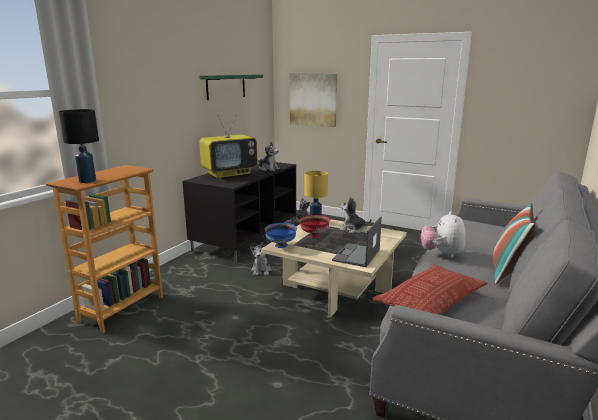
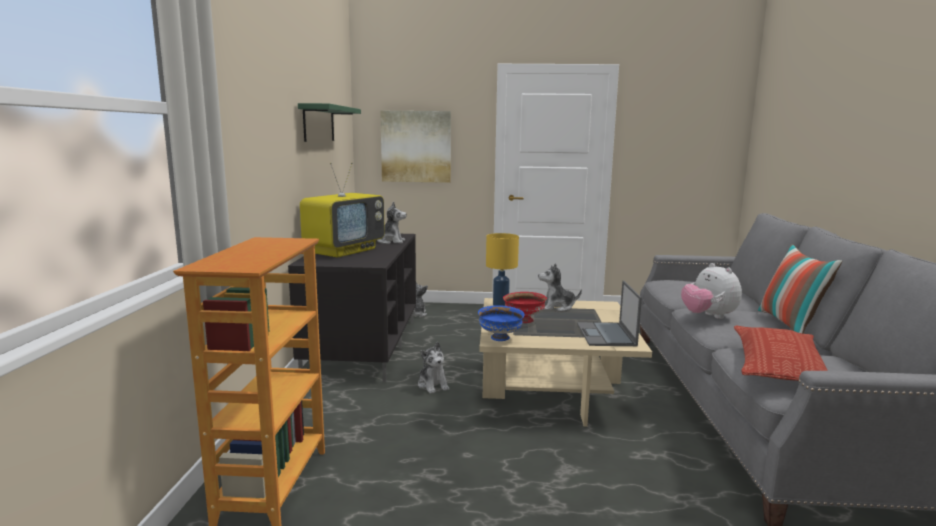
camera: 25 degrees left, 5 degrees down
(88, 181) = (251, 261): black table lamp -> none

